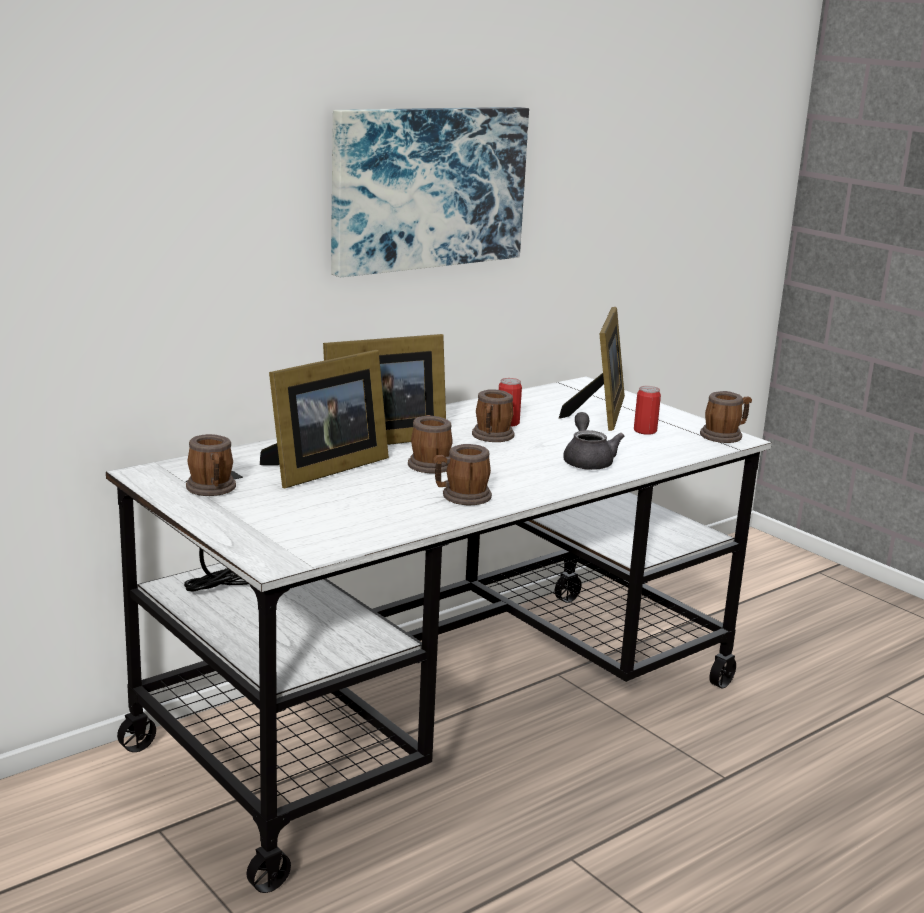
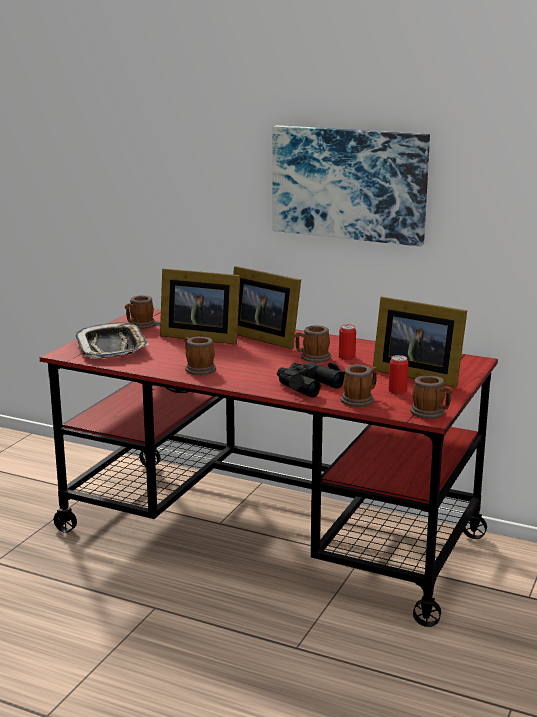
camera: 65 degrees right, 0 degrees up
(291, 526) = (112, 347): none -> tray
(429, 463) = (241, 353): mug -> mug (360, 400)
(446, 715) = (268, 533): white desk -> red desk
(587, 461) = (307, 385): grey teapot -> black binoculars
(601, 412) = (415, 374): picture frame -> picture frame turned 45 degrees clockwise

